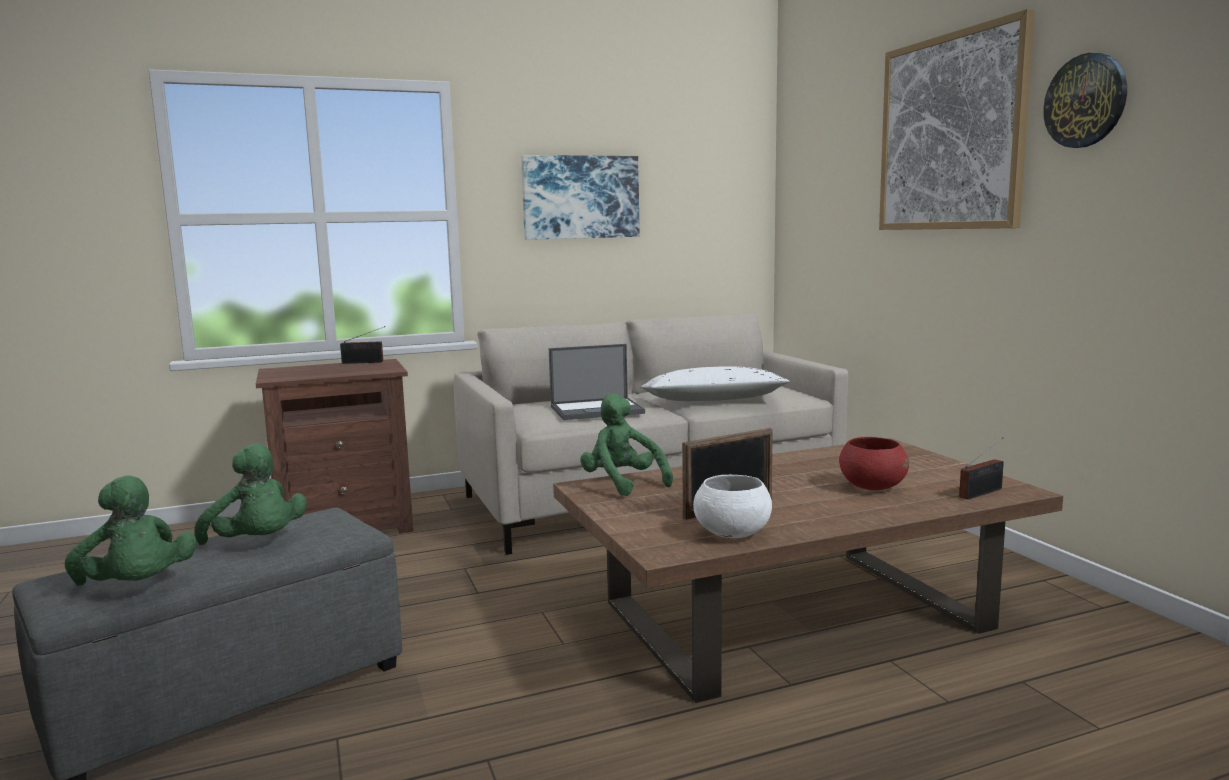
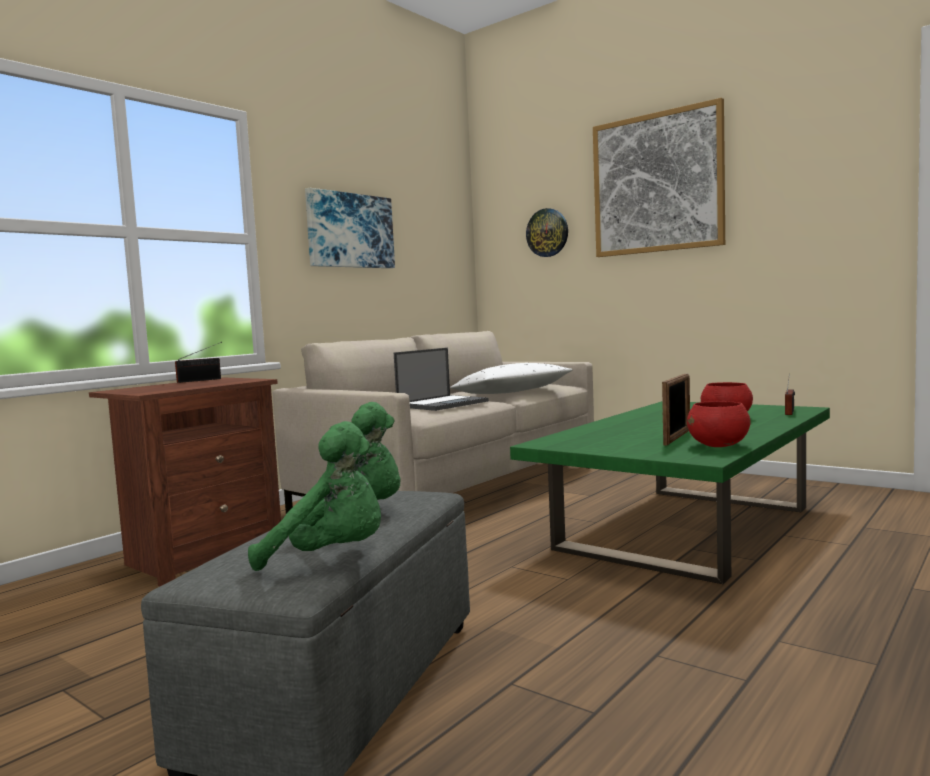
camera: 30 degrees left, 5 degrees down
(622, 484) = (564, 439): green plush toy -> none
(732, 534) = (719, 445): white bowl -> red bowl
(795, 613) = (685, 526): brown coffee table -> green coffee table
(1085, 101) = (771, 158): wall clock -> wall clock (547, 232)

